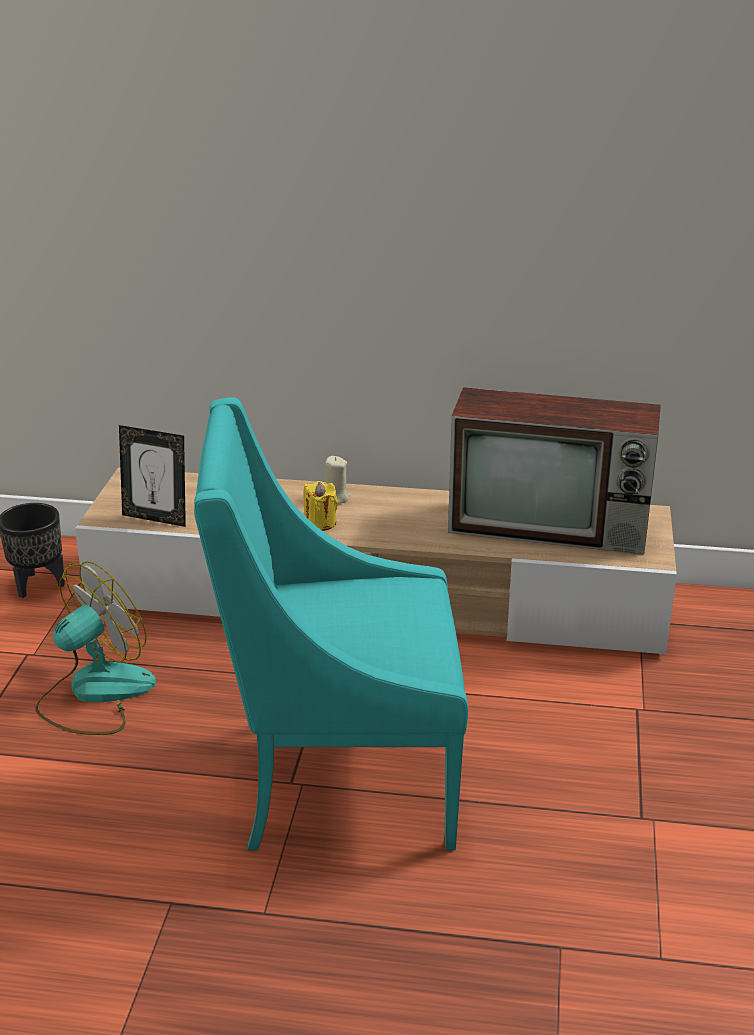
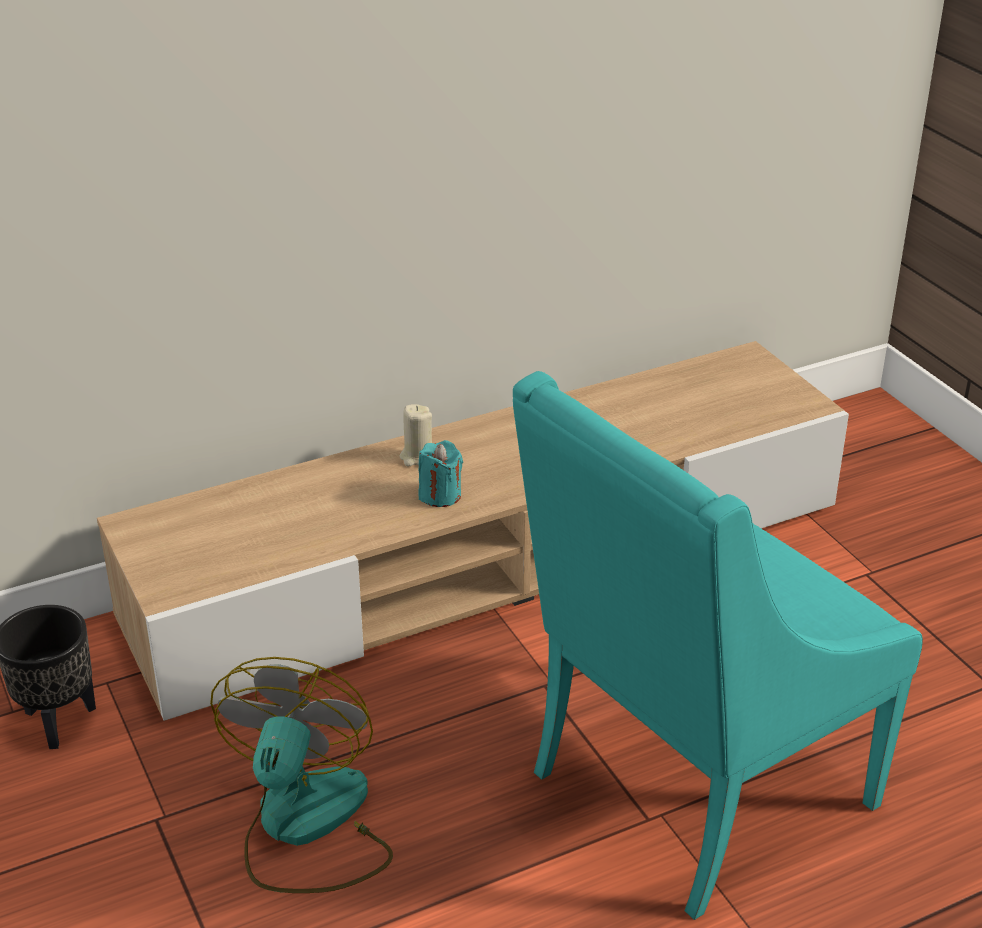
camera: 35 degrees left, 5 degrees up
(156, 518) = (238, 566): picture frame -> none
(320, 523) = (440, 495): yellow candle -> turquoise candle
(552, 526) = (679, 405): television -> none

